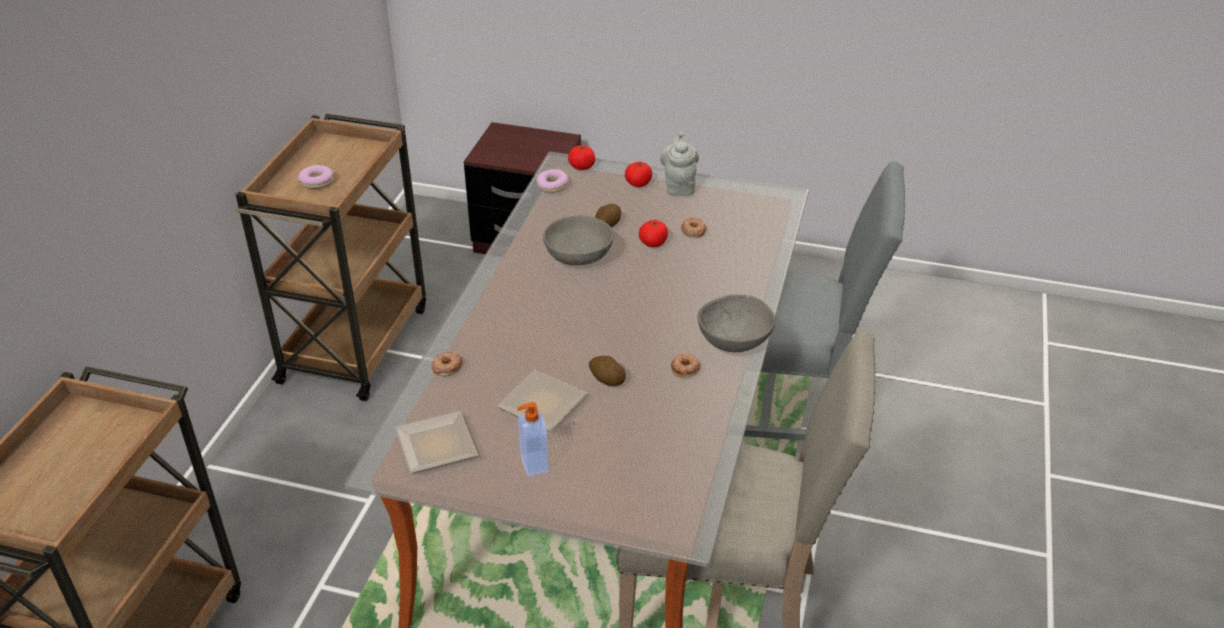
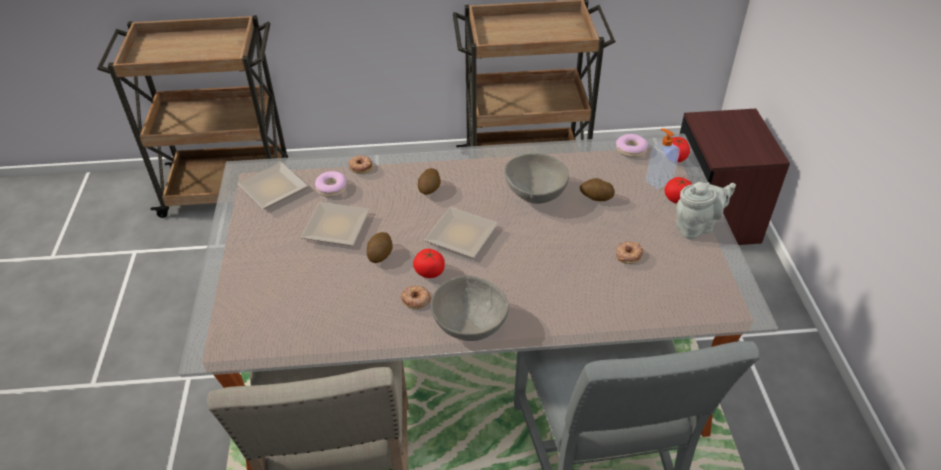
camera: 70 degrees right, 5 degrees up
(316, 182) = (515, 32): donut -> donut (331, 188)
(524, 324) = (429, 189): none -> potato
(533, 464) = (267, 241): soap dispenser -> soap dispenser (658, 181)
(610, 321) = (459, 236): none -> plate
(653, 243) = (588, 233): tomato -> tomato (429, 272)

